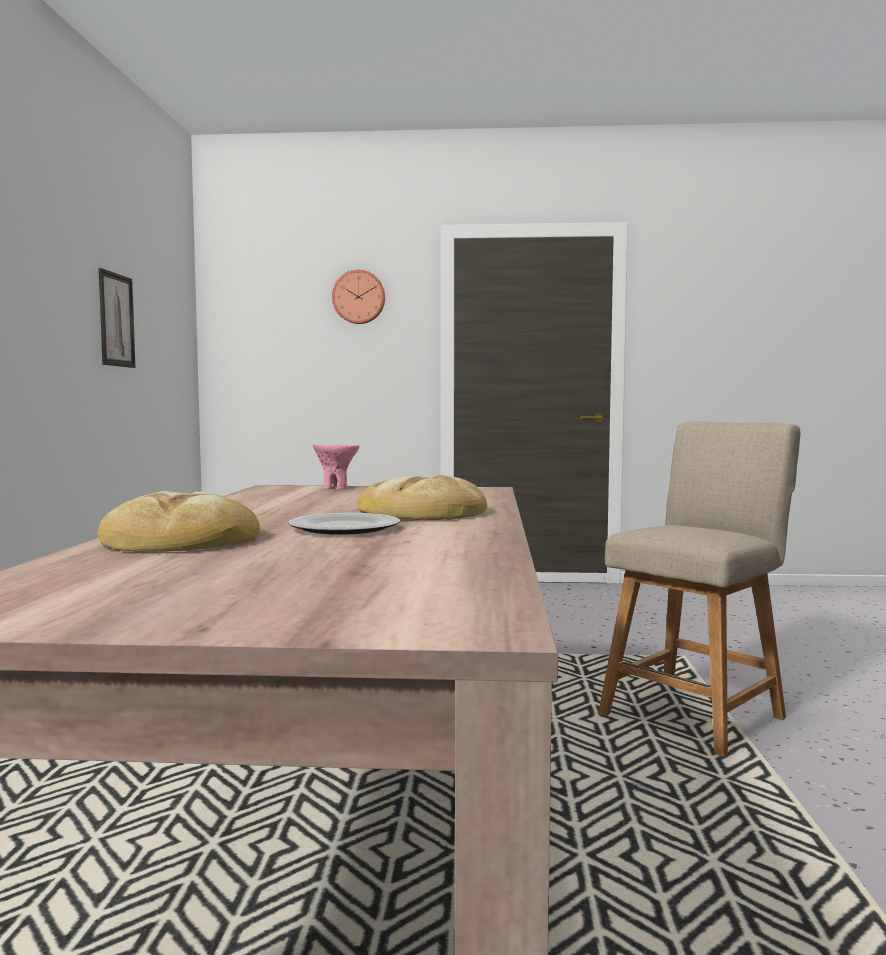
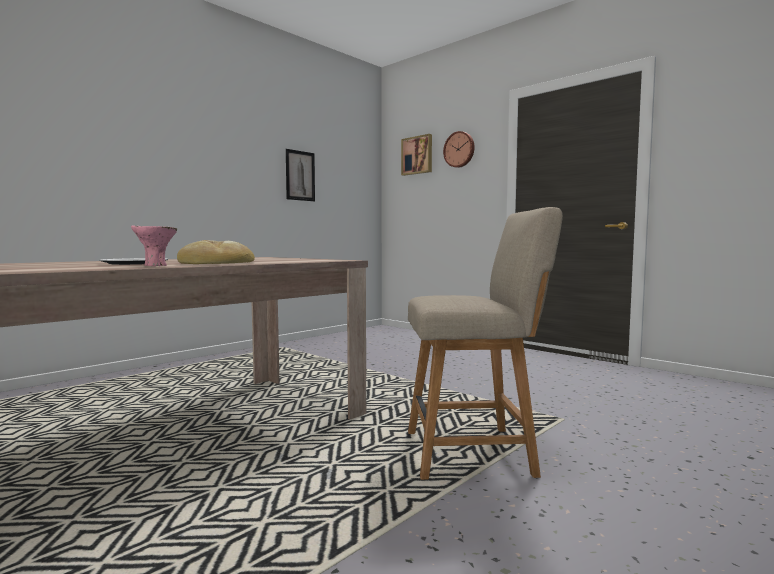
camera: 40 degrees right, 0 degrees up
(180, 539) = (68, 262): bread -> none
(277, 296) = (417, 155): none -> picture
(335, 488) = (281, 258): pink bowl -> pink bowl (155, 265)

